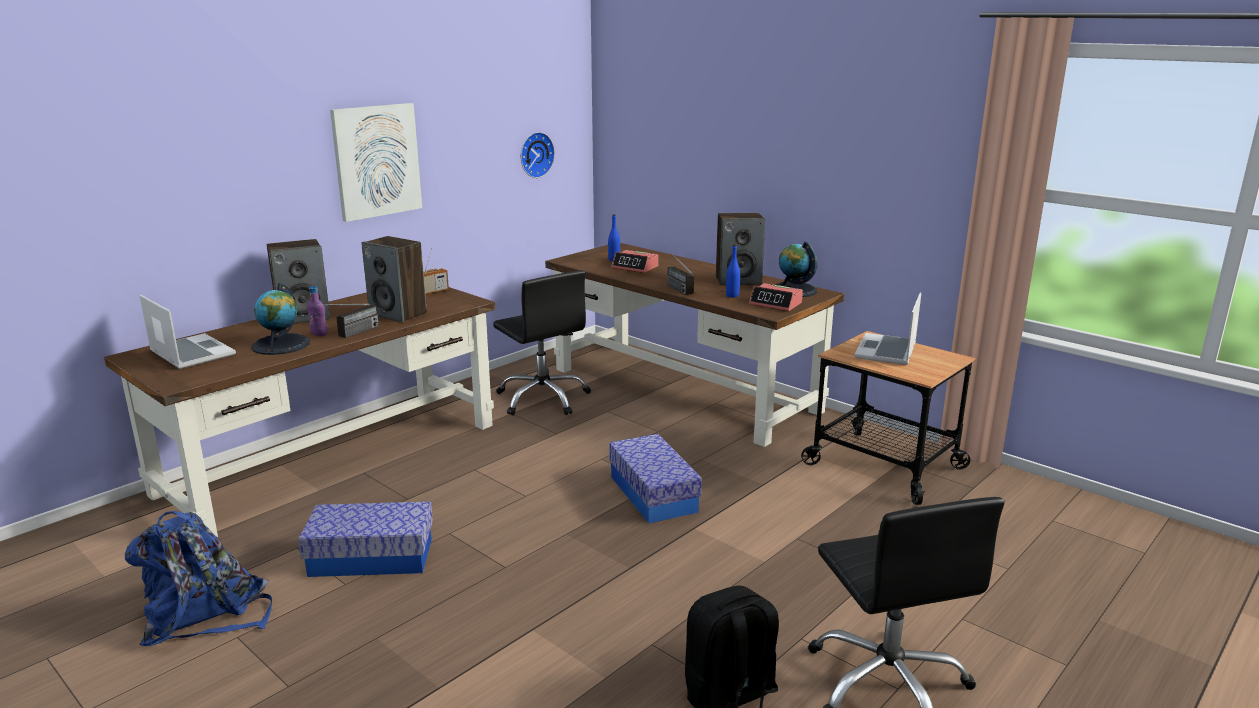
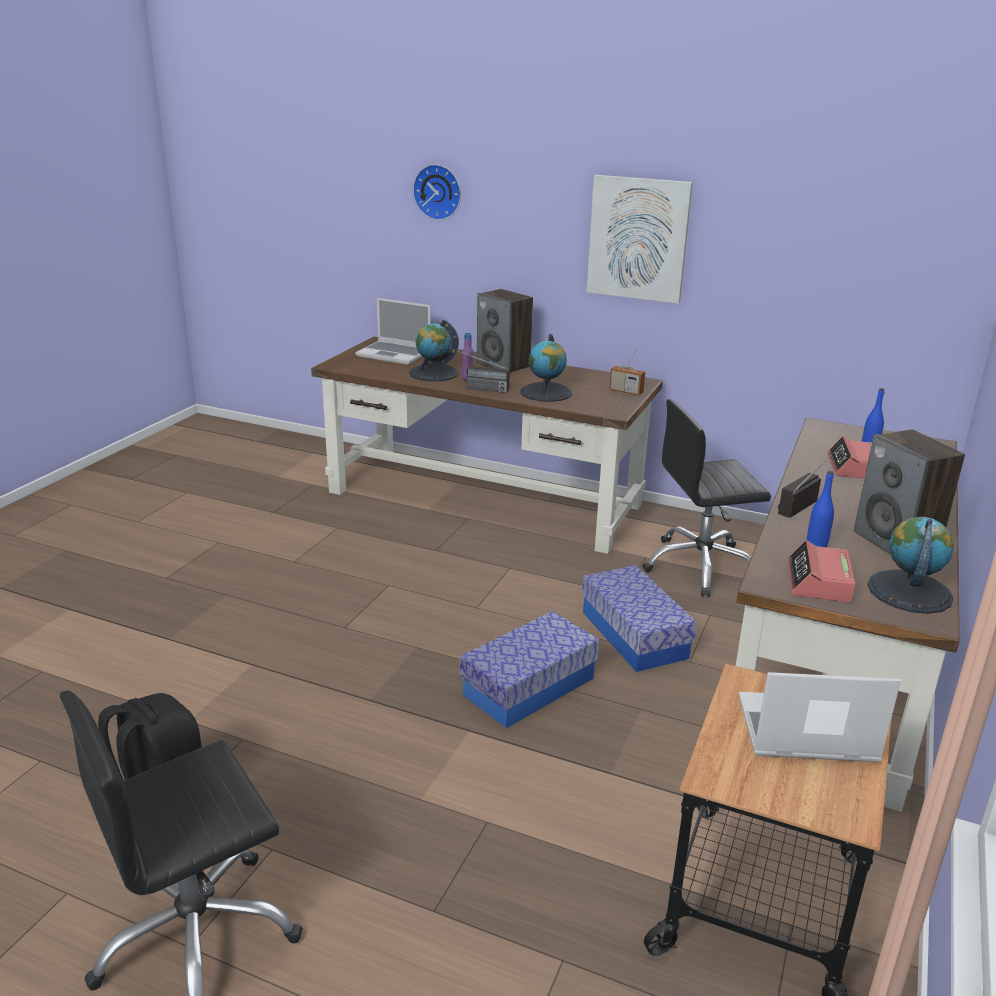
camera: 70 degrees right, 5 degrees up
(190, 353) = (395, 354): laptop -> laptop turned 90 degrees clockwise
(205, 614) = (242, 523): blue backpack -> none
(371, 557) = (335, 561): storage box -> storage box (634, 635)
(398, 314) = (546, 392): speaker -> globe
(535, 154) = (876, 282): wall clock -> wall clock (438, 191)
(543, 398) = (700, 566): black office chair -> black office chair turned 45 degrees clockwise

